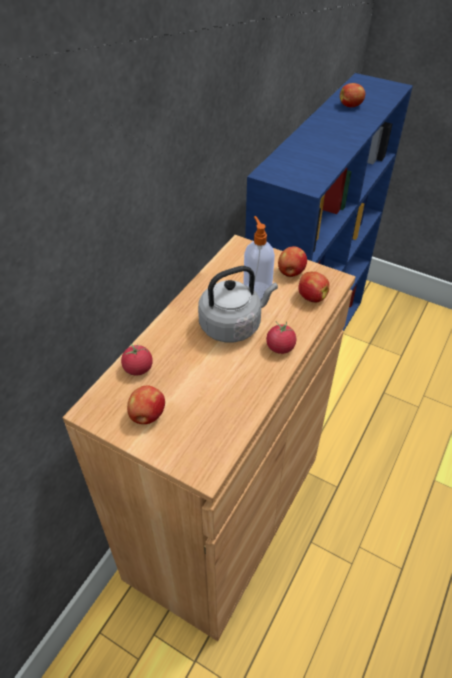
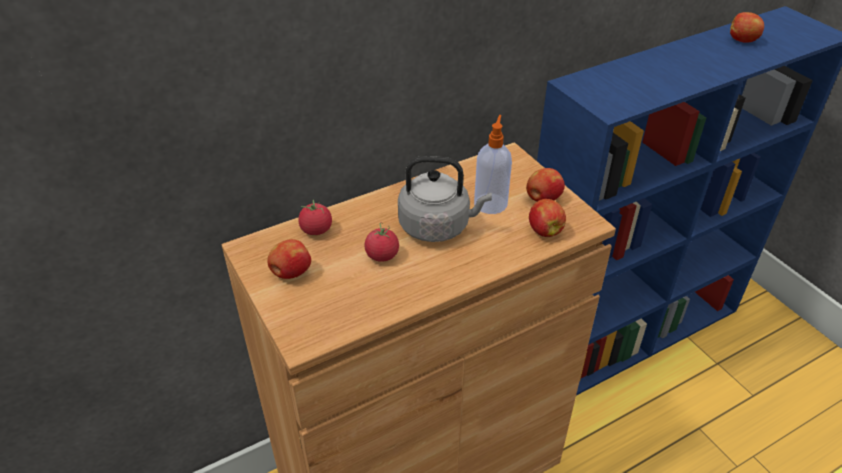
camera: 30 degrees right, 5 degrees down
(280, 347) = (468, 265): tomato -> tomato (382, 255)

